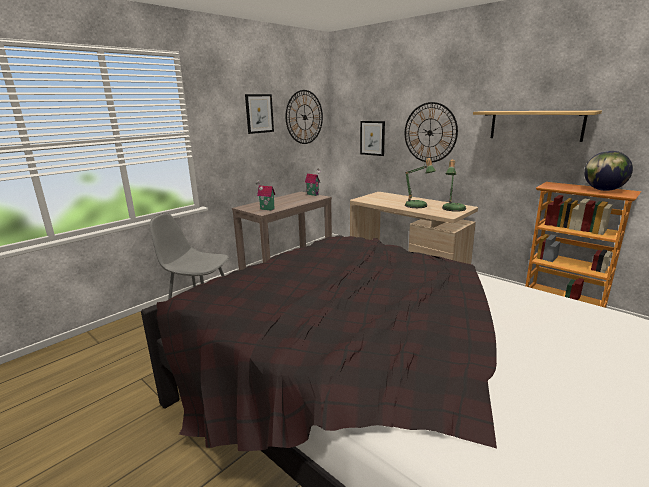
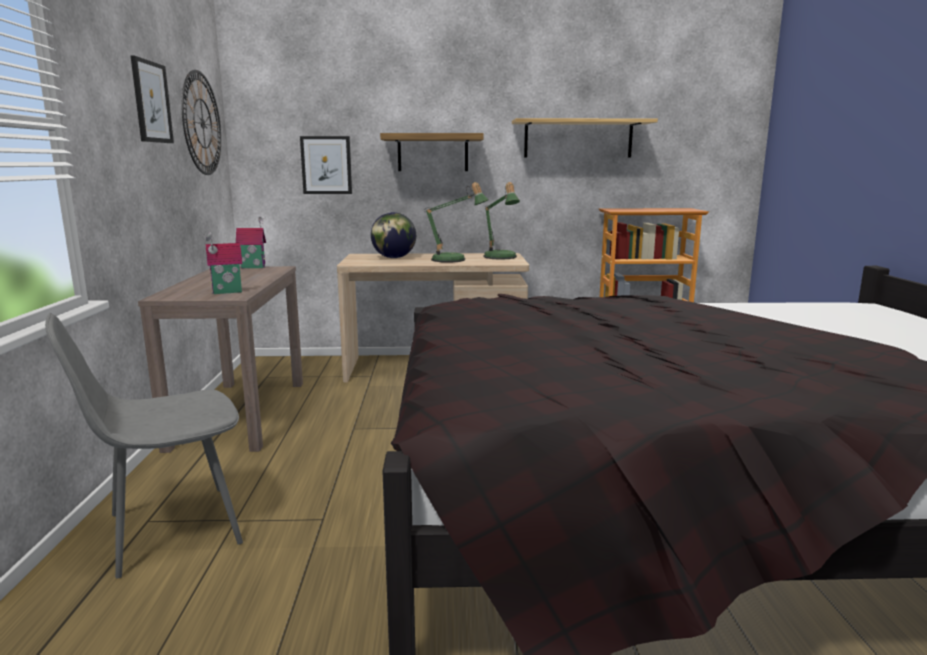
camera: 45 degrees left, 5 degrees down
(430, 133) = (432, 153): wall clock -> shelf
(603, 190) = (666, 209): globe -> globe (394, 258)

